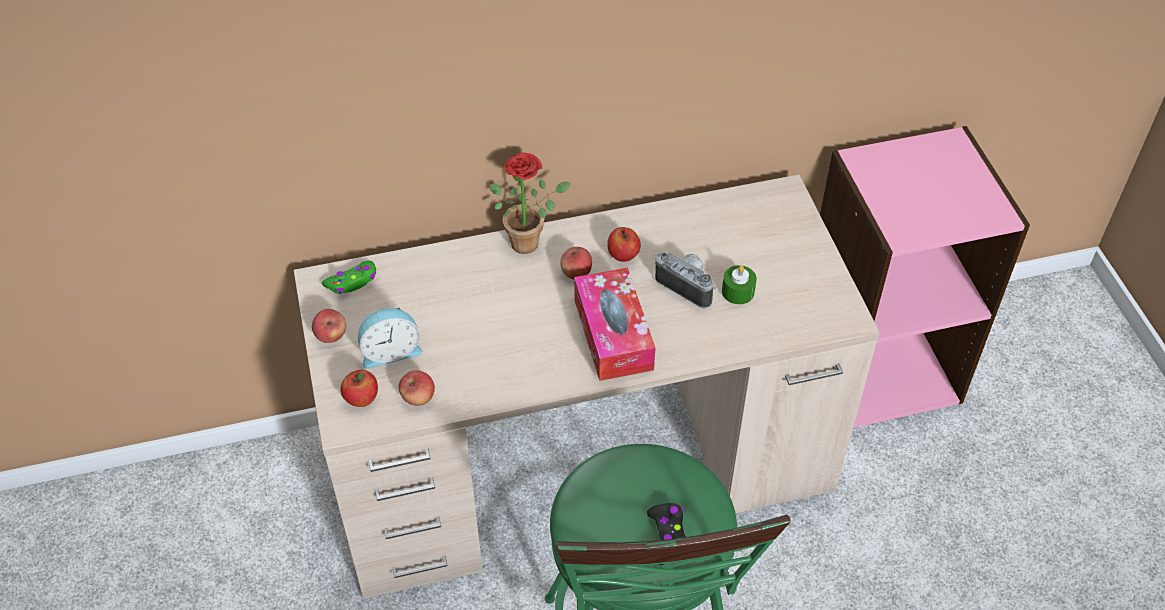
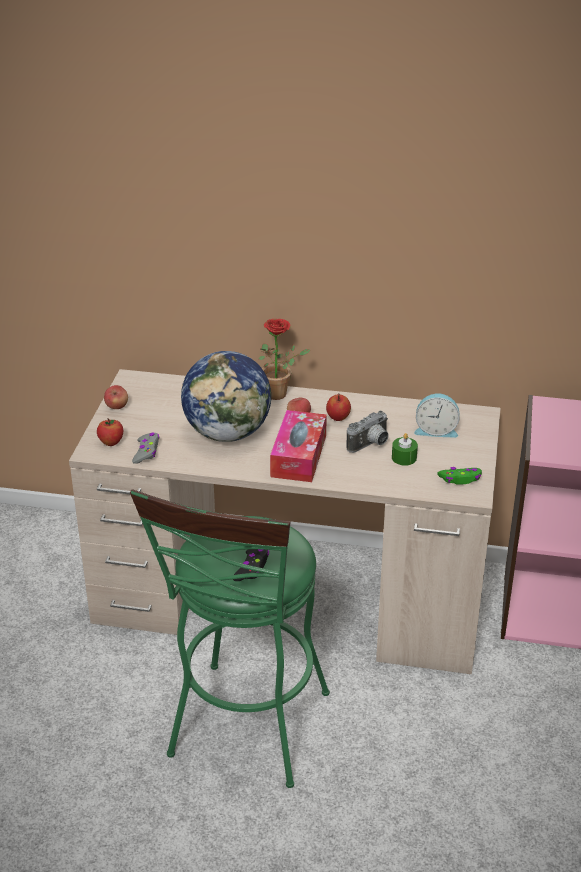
camera: 25 degrees right, 15 degrees down
(352, 282) = (150, 384): green game controller -> green game controller (460, 479)
(390, 351) = (147, 424): alarm clock -> alarm clock (436, 430)
(418, 398) = (146, 452): apple -> grey game controller
(504, 328) = (228, 433): none -> globe
(688, 285) = (370, 445): camera -> camera turned 75 degrees clockwise

